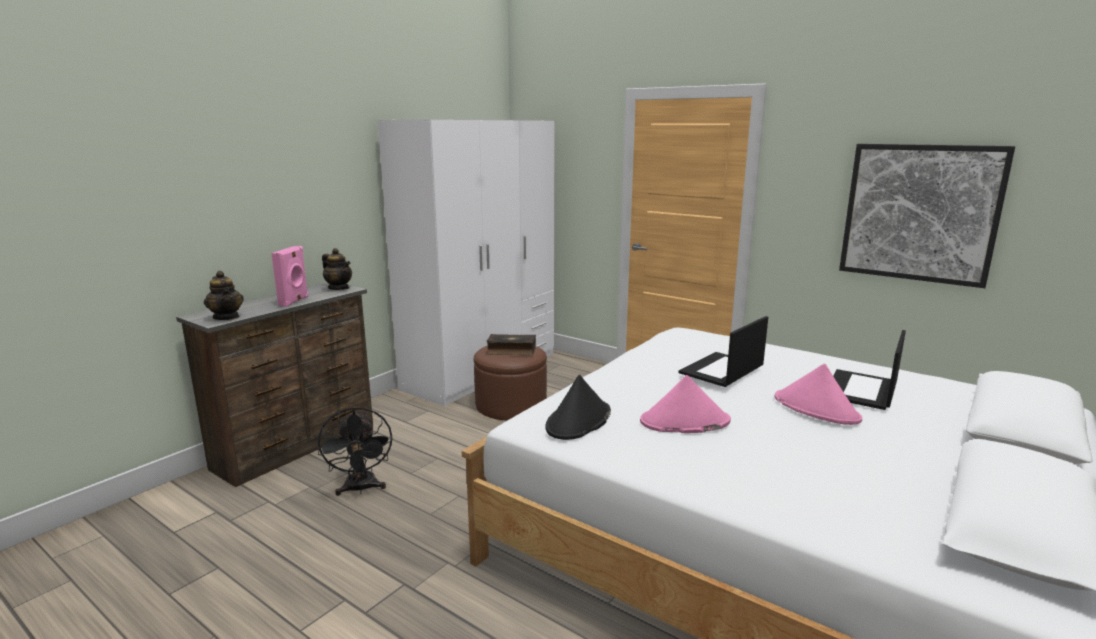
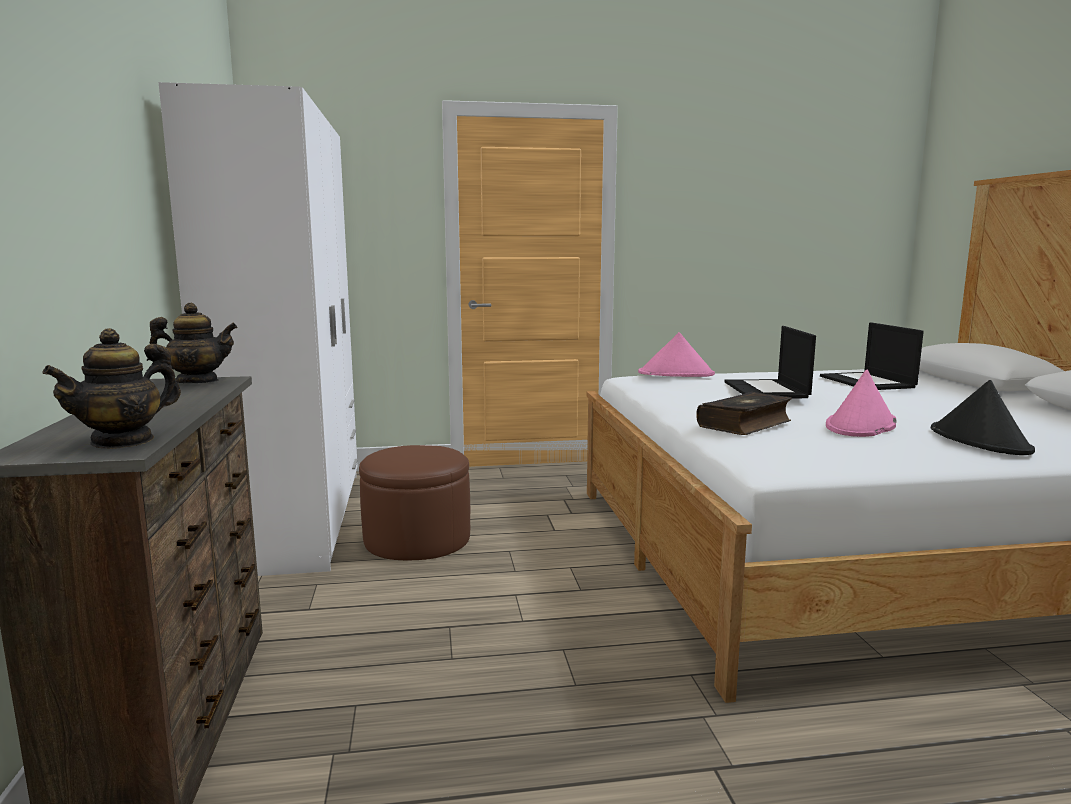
camera: 45 degrees left, 5 degrees down
(226, 317) = (123, 441): teapot -> teapot turned 120 degrees clockwise
(294, 301) = (181, 404): pink speaker -> none
(361, 489) = (424, 711): black fan -> none
(511, 351) = (418, 454): book -> book (745, 424)
(578, 421) = (803, 449): black hat -> black hat (980, 440)
(816, 409) = (889, 396): pink hat -> pink hat (676, 374)
(920, 213) = (766, 236): picture -> none

